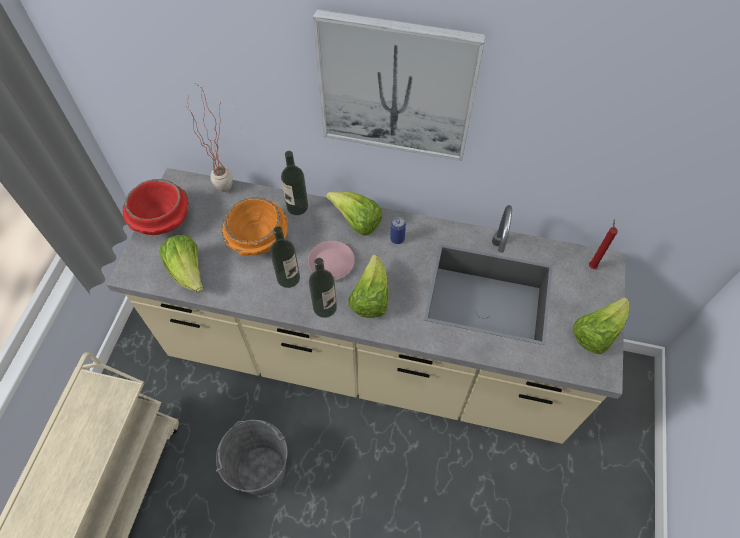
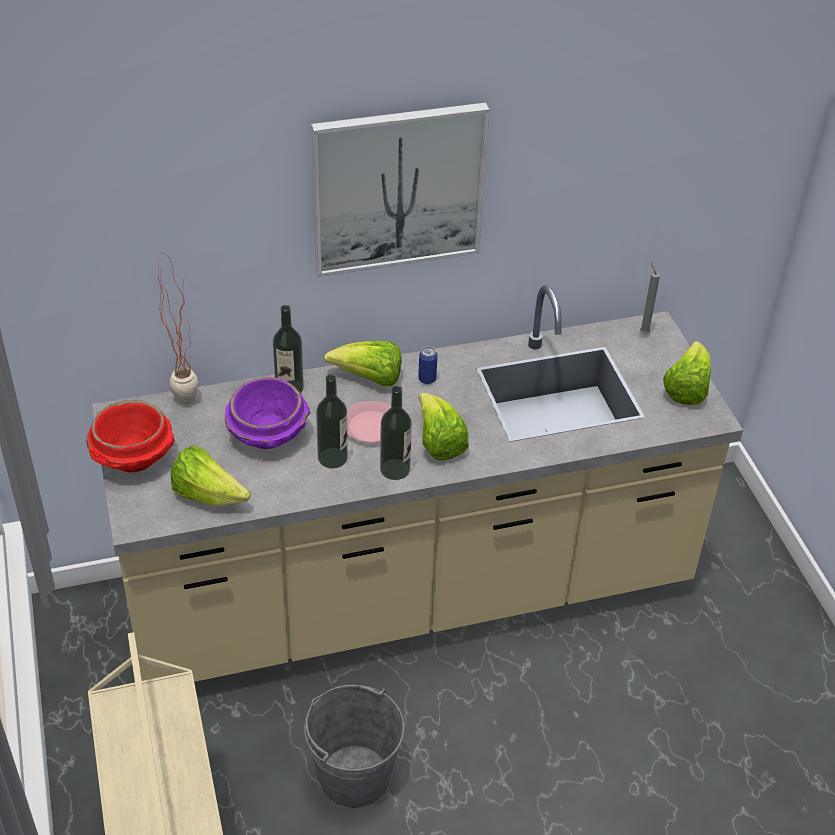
camera: 30 degrees left, 15 degrees down
(259, 240) = (269, 435): orange bowl -> purple bowl
(591, 265) = (643, 333): red candle -> grey candle

